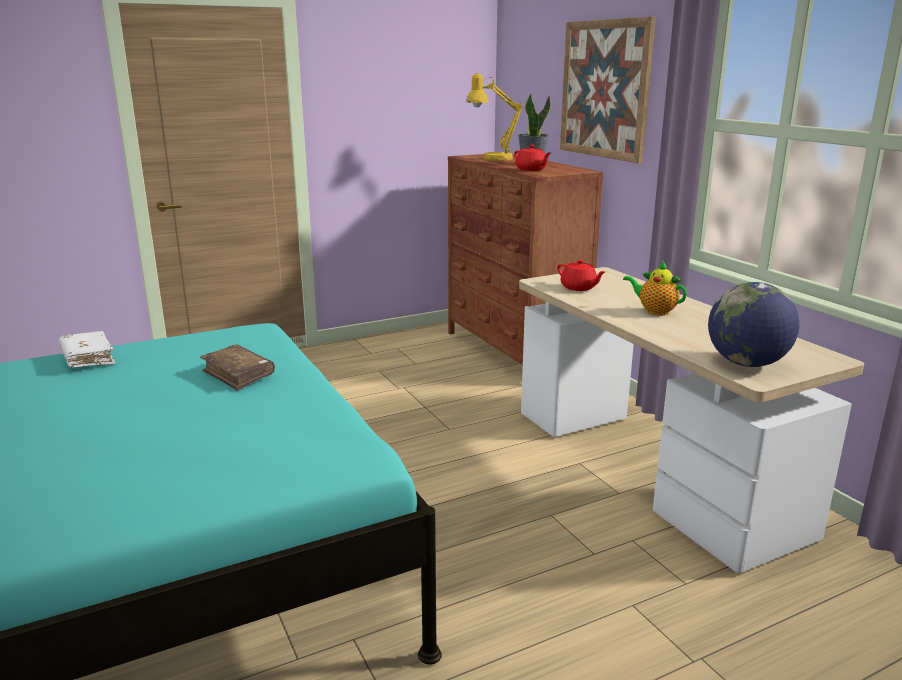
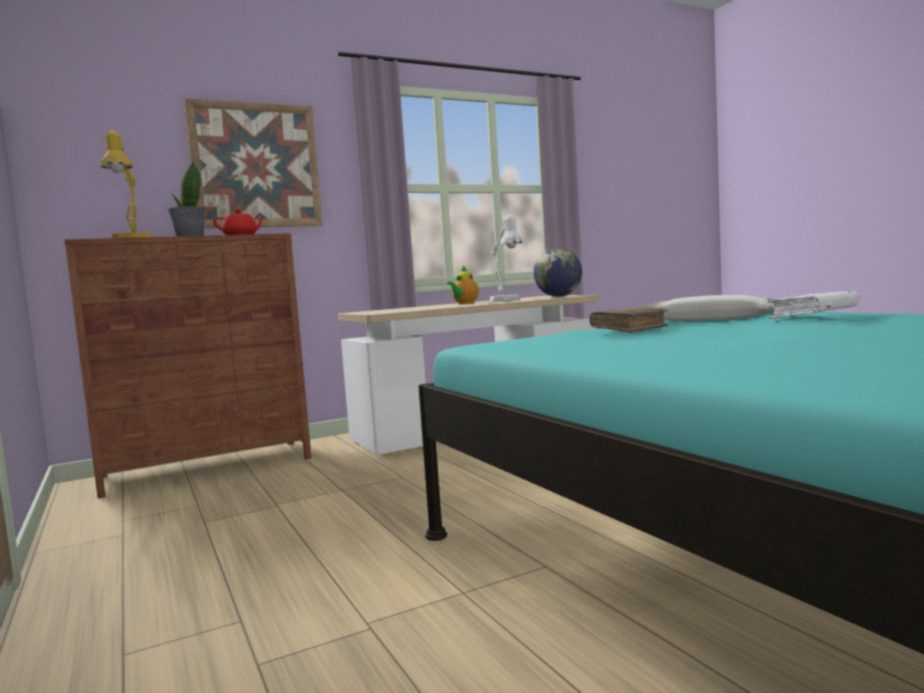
camera: 90 degrees left, 15 degrees down
(88, 358) = (634, 352): white book -> white book (813, 315)
(276, 418) = (710, 318): none -> white pillow
(579, 288) = (402, 310): red teapot -> none
(685, 332) = (507, 300): none -> white table lamp

